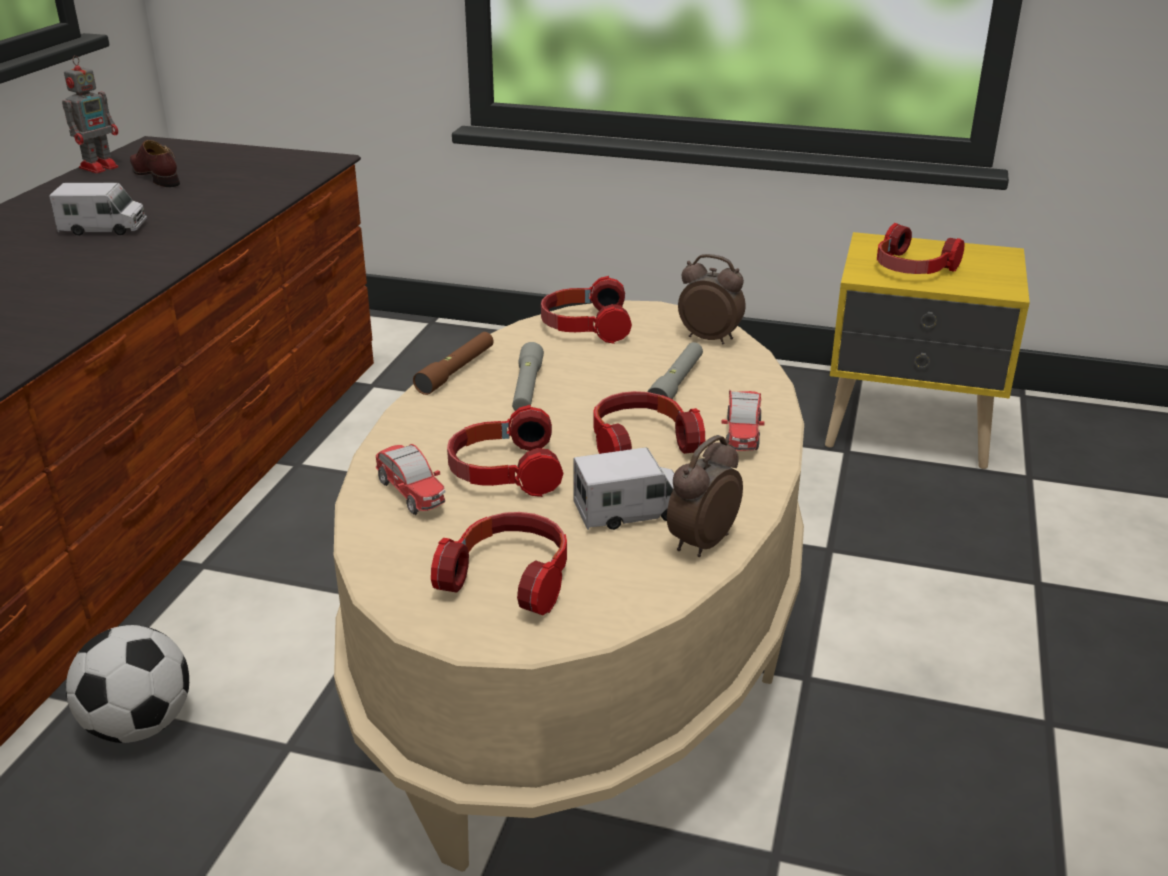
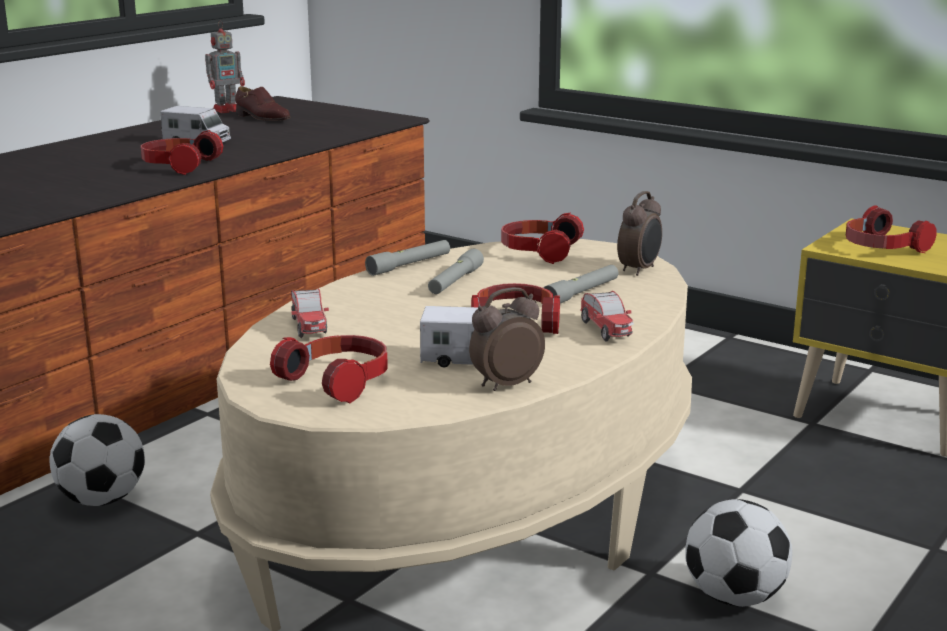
camera: 20 degrees right, 10 degrees down
(156, 176) = (262, 118): brown shoe -> brown shoe turned 150 degrees clockwise
(456, 371) = (409, 265): brown flashlight -> grey flashlight
(503, 472) = (390, 325): headphones -> headphones (178, 166)
(709, 338) = (639, 270): alarm clock -> alarm clock turned 75 degrees clockwise
(743, 436) = (606, 330): toy car -> toy car turned 45 degrees counterclockwise
(901, 689) = (734, 597): none -> football

